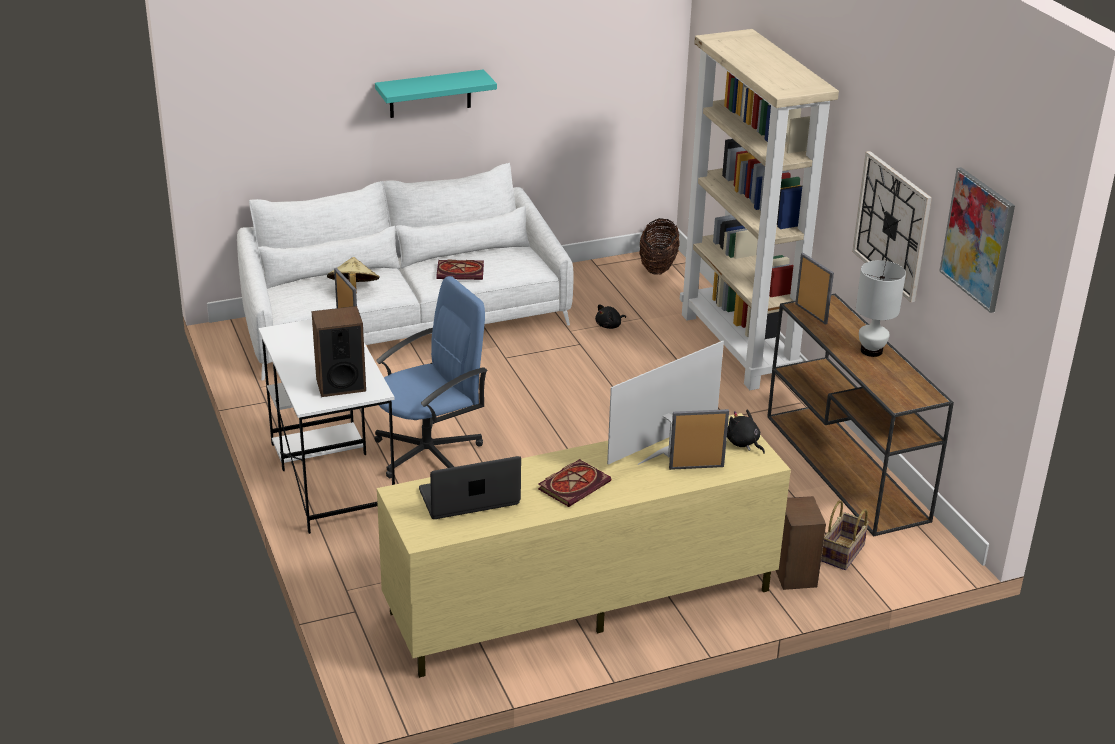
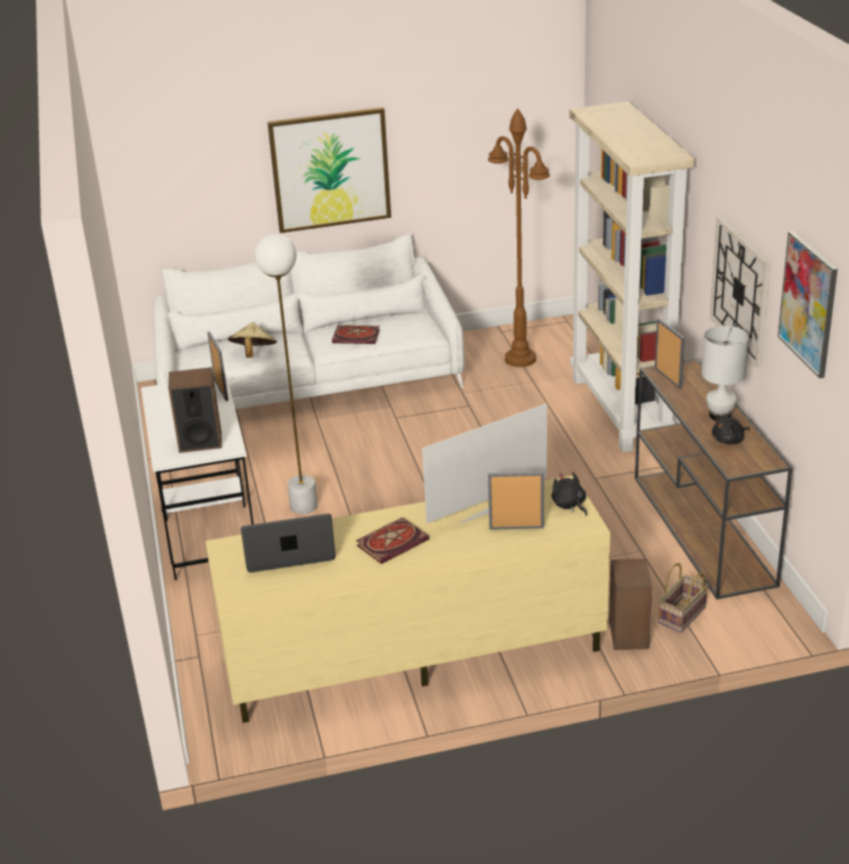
camera: 10 degrees right, 0 degrees up
(429, 452) = (304, 506): blue office chair -> white floor lamp
(430, 94) = (330, 170): turquoise shelf -> picture
(609, 326) = (501, 388): black plush toy -> black plush toy (729, 440)
(623, 295) = (520, 359): none -> brown floor lamp
(658, 267) = (559, 333): basket -> none

